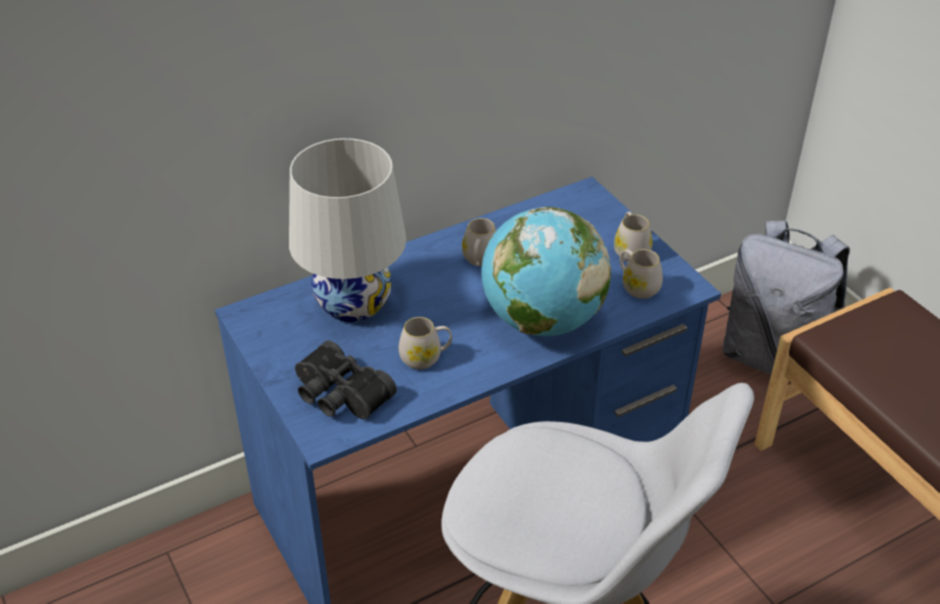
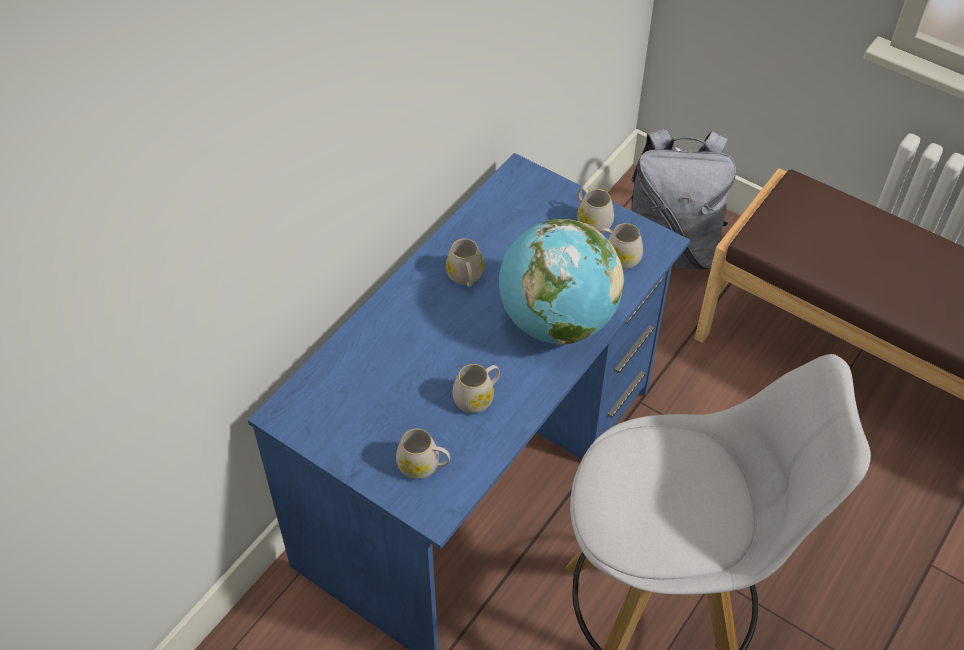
camera: 25 degrees left, 10 degrees up
(339, 395) = (423, 466): black binoculars -> white mug
(353, 303) = (377, 364): white table lamp -> none

